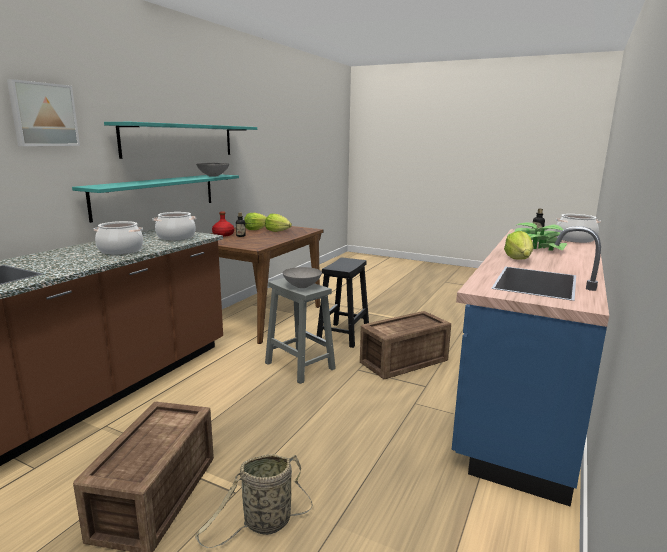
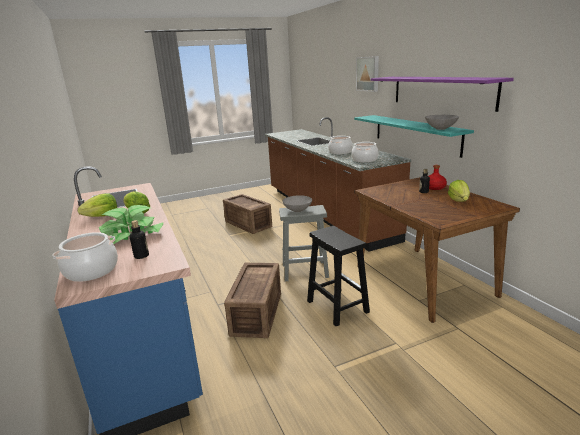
camera: 130 degrees right, 5 degrees up
(180, 140) = (441, 91): turquoise shelf -> purple shelf
(264, 524) = (208, 236): basket -> none
(277, 231) = (441, 207): lettuce -> lettuce (102, 216)

